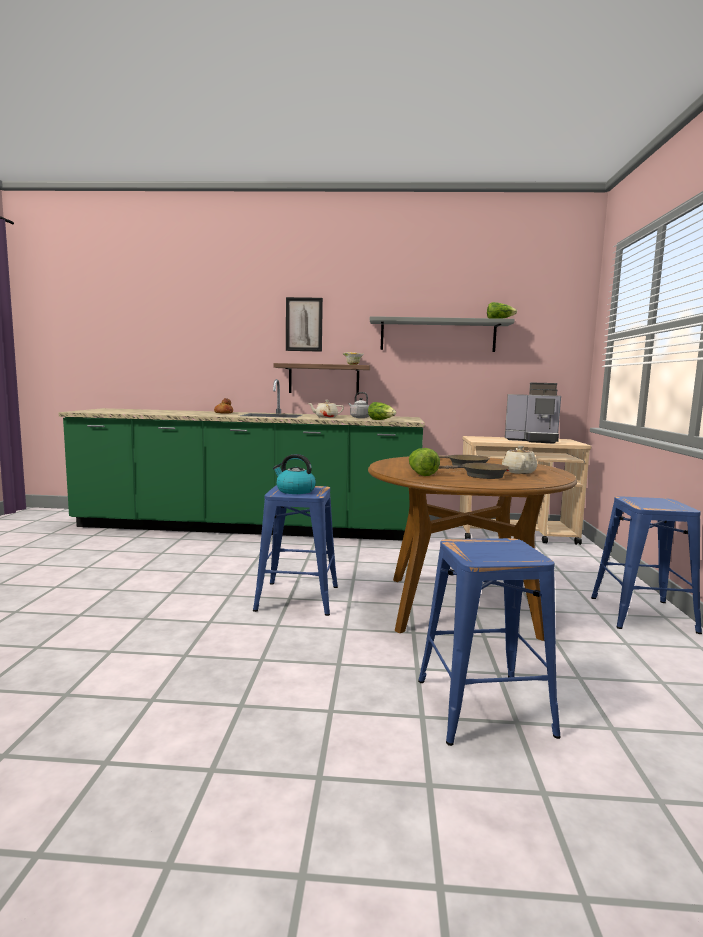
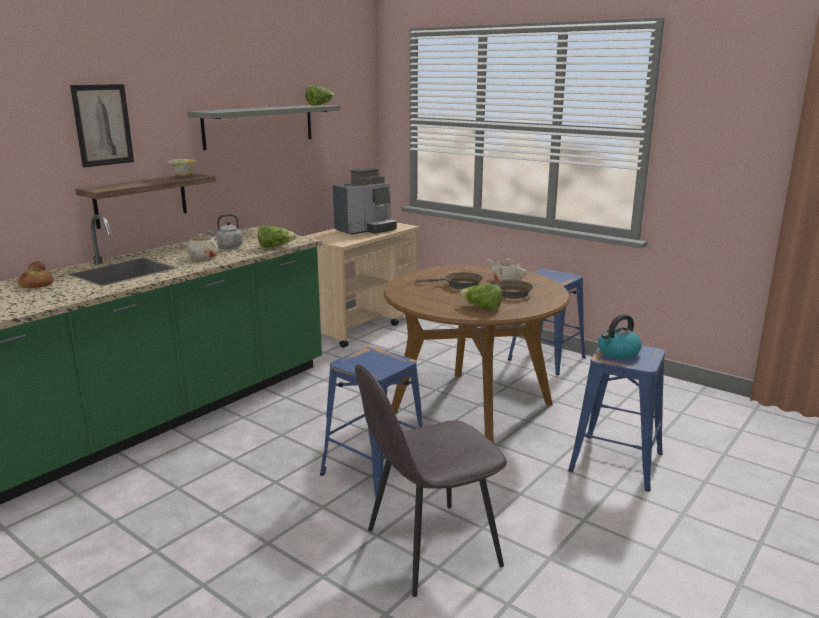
camera: 55 degrees left, 10 degrees up
(208, 645) = (429, 548): none -> grey chair
(295, 491) = (373, 364): kettle -> kettle (618, 353)

